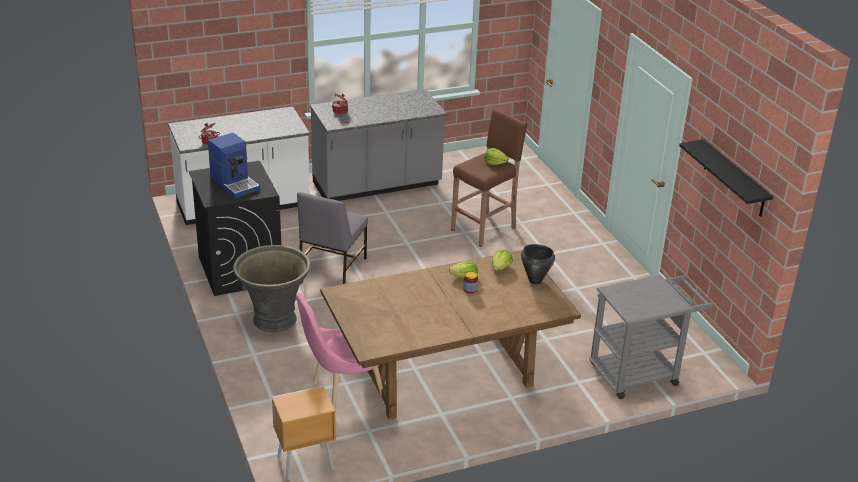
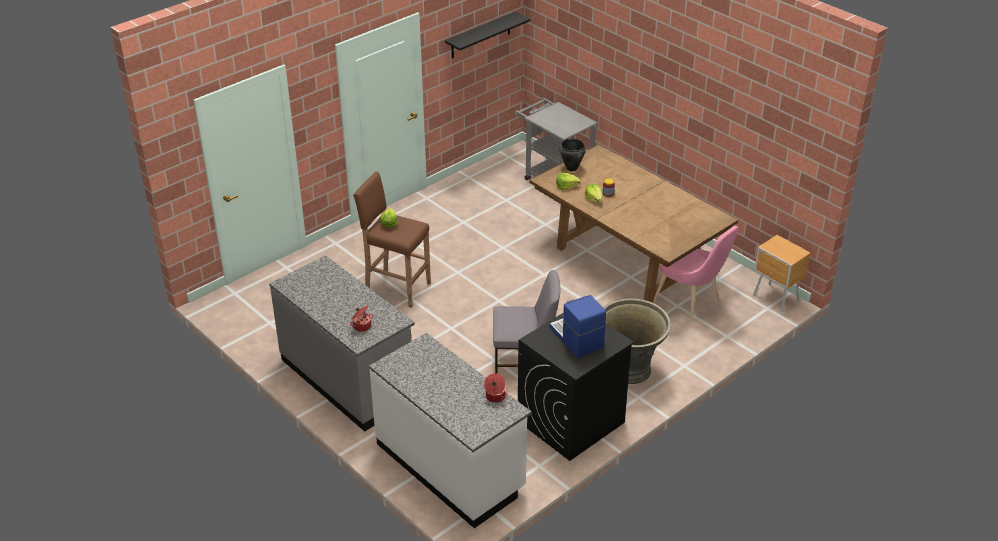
camera: 110 degrees left, 5 degrees up
(235, 183) = (576, 338): coffee machine -> coffee machine turned 60 degrees counterclockwise

